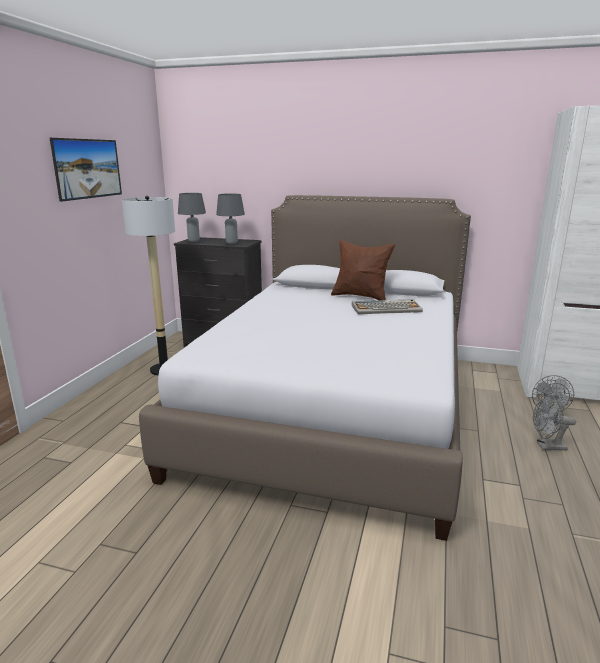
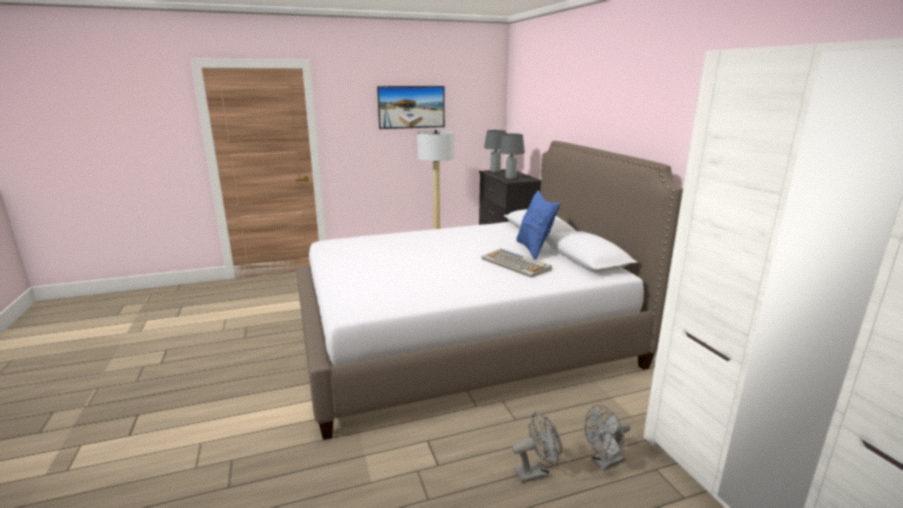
camera: 55 degrees right, 0 degrees up
(361, 296) = (534, 250): brown pillow -> blue pillow
(547, 446) = (536, 472): grey fan -> grey fan turned 105 degrees clockwise

